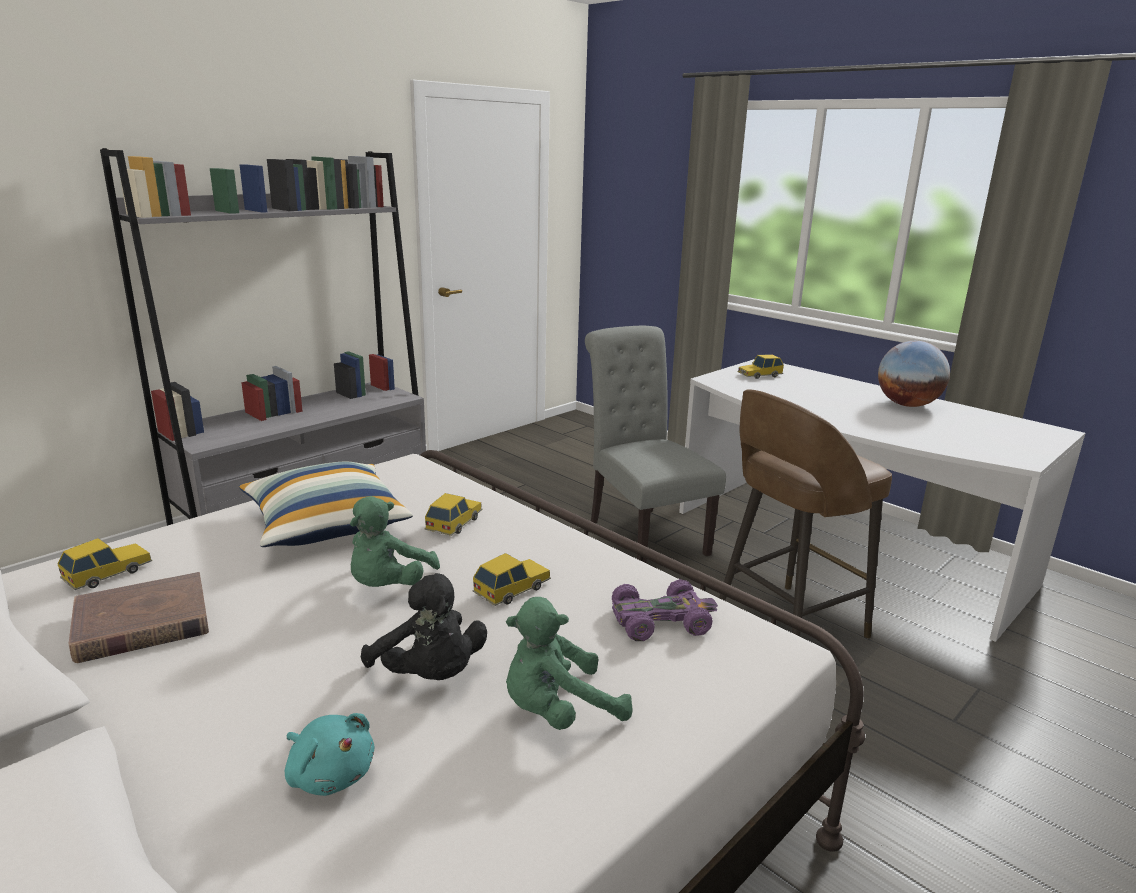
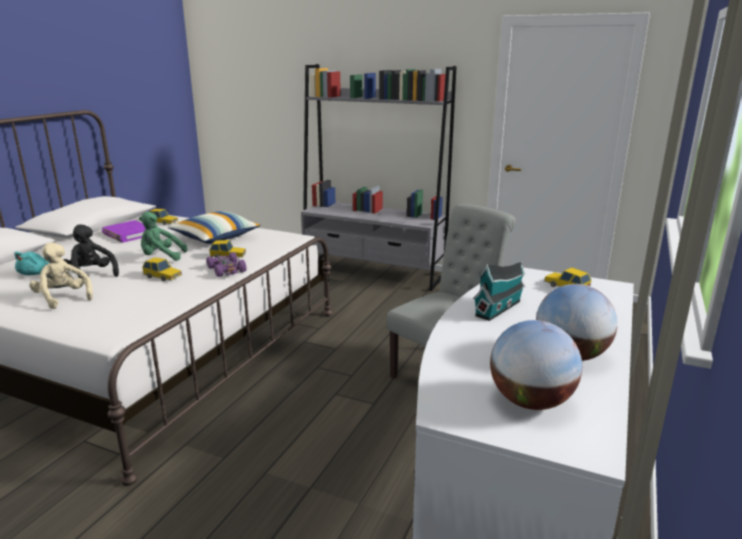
camera: 70 degrees right, 0 degrees up
(142, 623) = (128, 234): brown book -> purple book
(429, 676) = (91, 275): black plush toy -> black plush toy turned 105 degrees clockwise
(558, 711) = (63, 298): green plush toy -> beige plush toy
(661, 620) = (136, 308): purple toy car -> purple toy car (227, 270)
(786, 627) = (355, 449): brown stool -> none
(803, 404) = (499, 308): none -> toy house
(990, 431) = (531, 401): none -> globe

